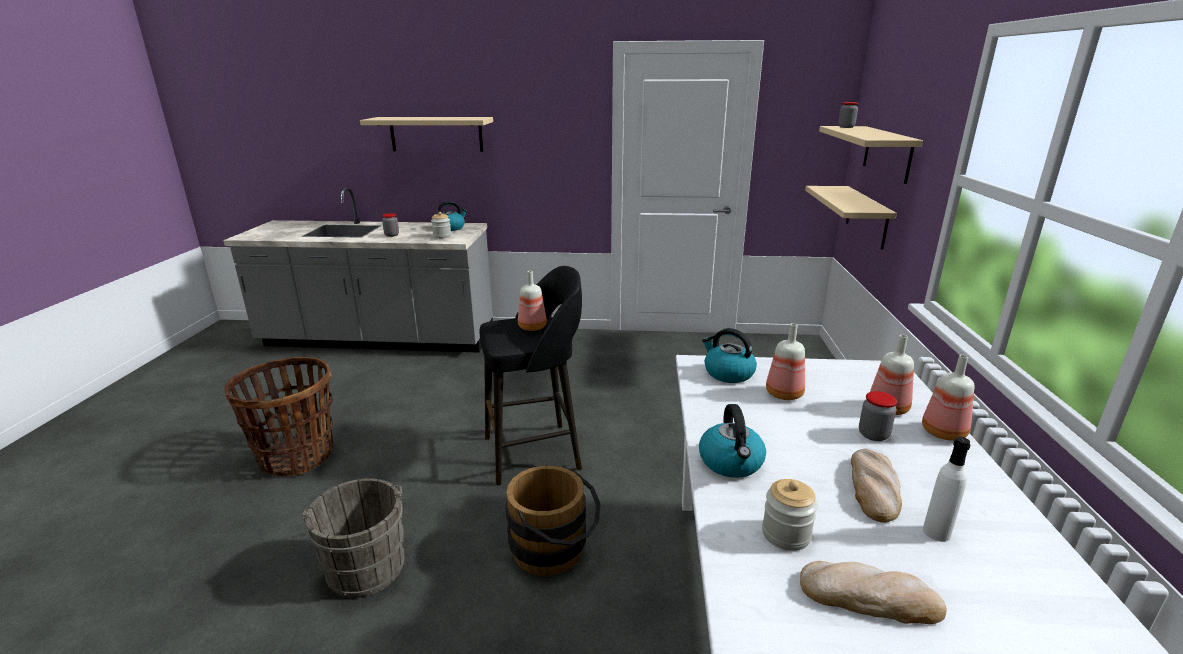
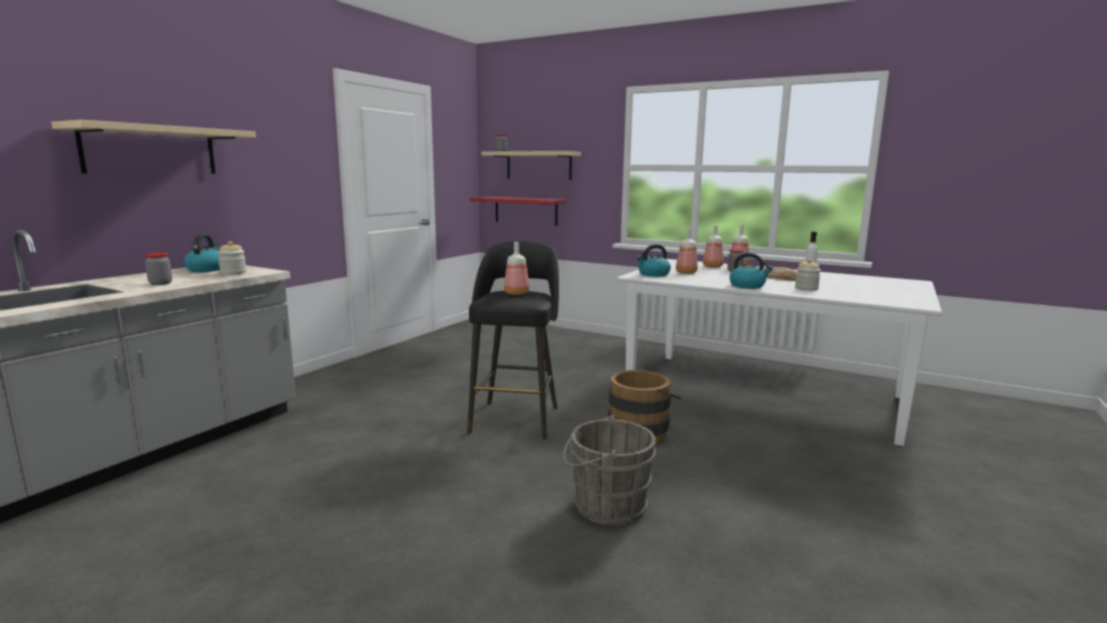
camera: 65 degrees left, 10 degrees down
(297, 456) = (364, 538): basket -> none
(866, 216) = (526, 210): beige shelf -> red shelf
(869, 597) = (845, 288): bread -> none

